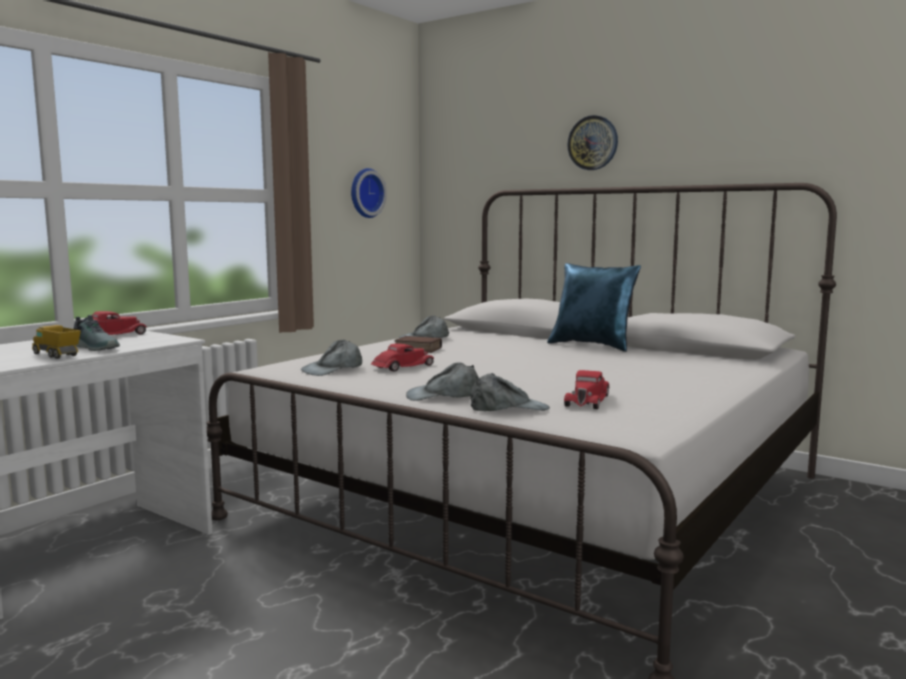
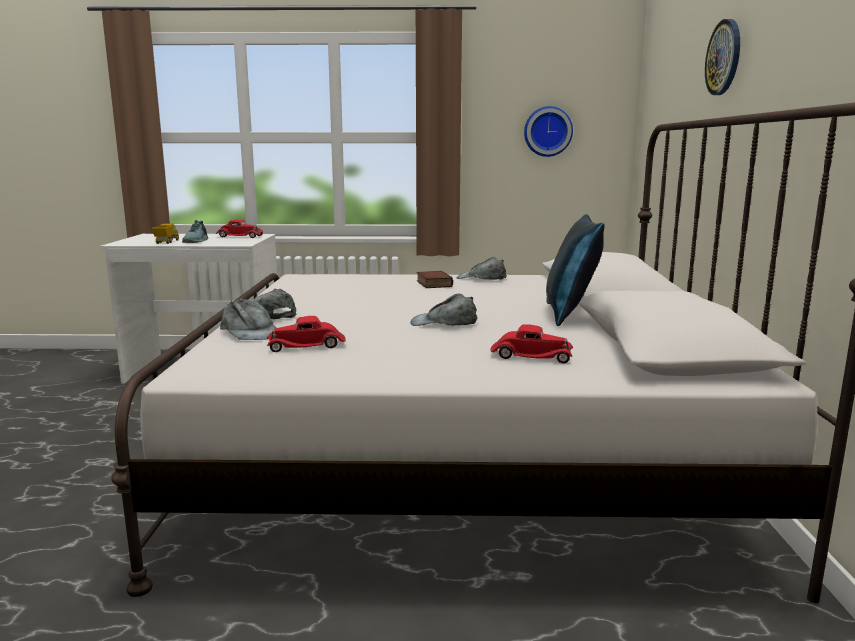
camera: 55 degrees right, 5 degrees up
(333, 369) = (320, 284): grey cap -> grey cap (444, 322)
(402, 367) = (355, 292): red toy car -> red toy car (531, 356)

